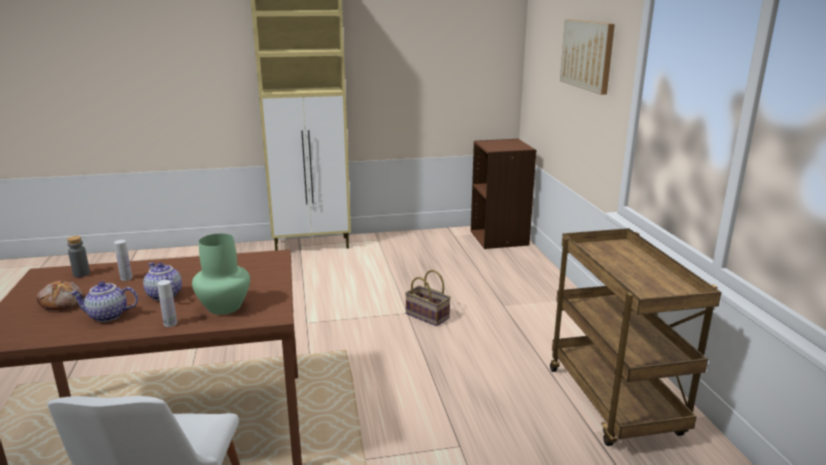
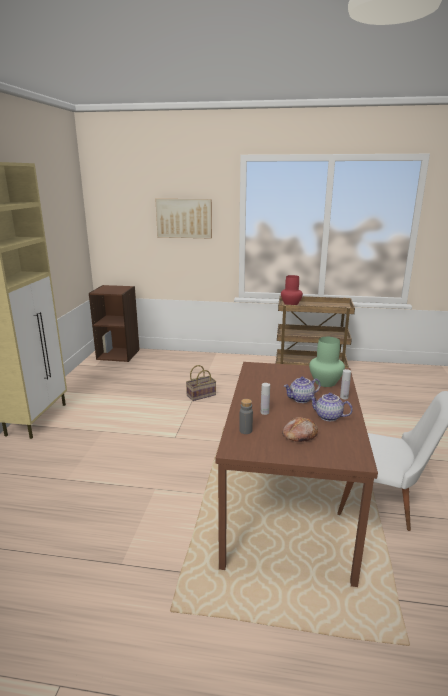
camera: 70 degrees left, 0 degrees up
(107, 316) = (328, 417): teapot -> teapot turned 105 degrees clockwise
(610, 249) = (291, 304): none -> red vase

